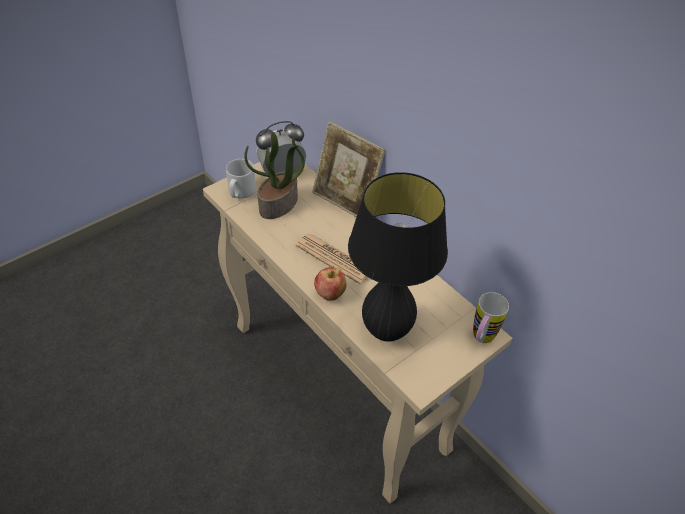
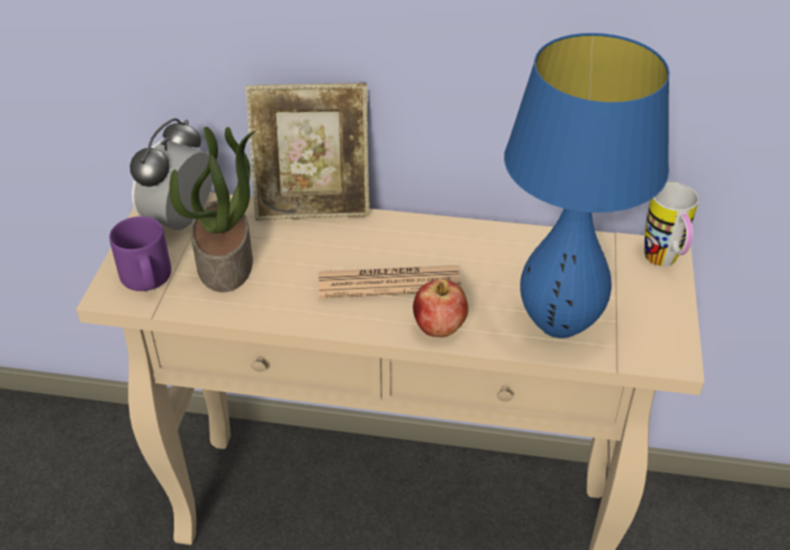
camera: 40 degrees left, 5 degrees down
(240, 192) = (147, 279): grey mug -> purple mug
(386, 331) = (558, 324): black table lamp -> blue table lamp

